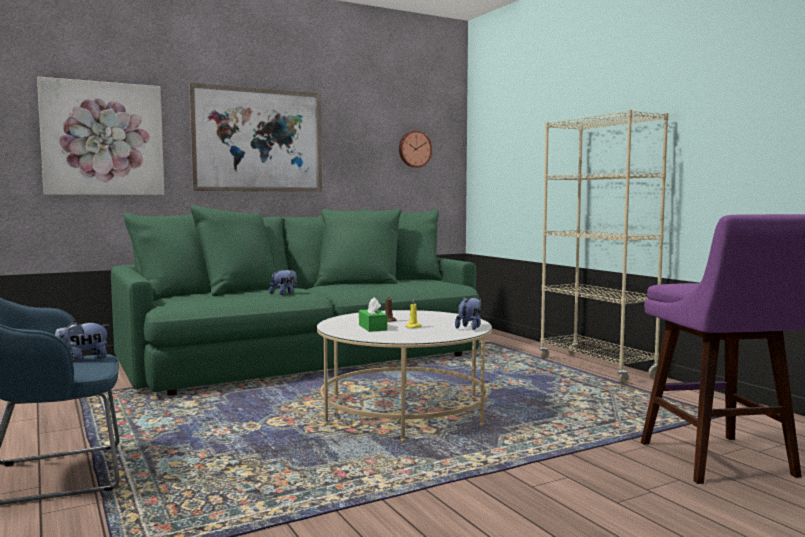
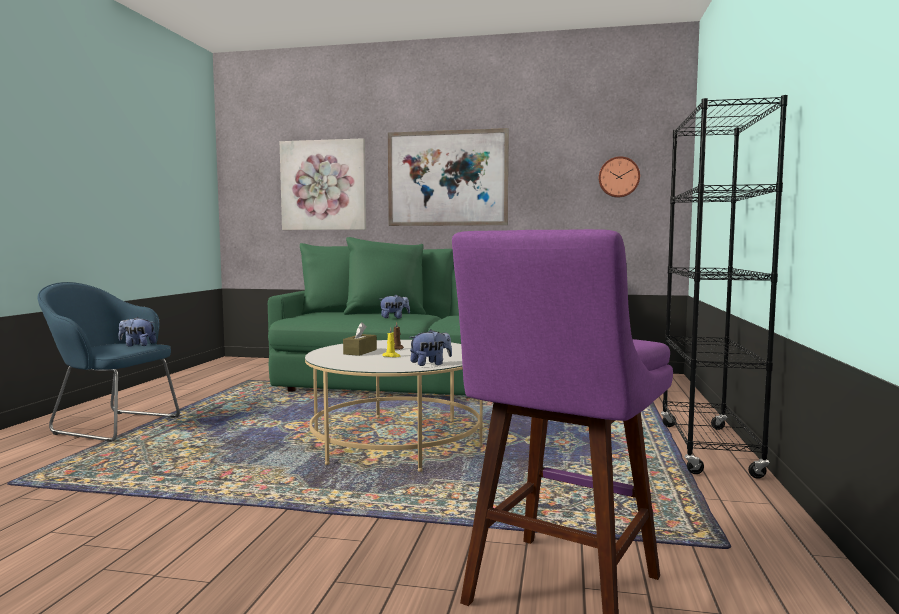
camera: 40 degrees right, 0 degrees up
(372, 327) = (360, 352): green tissue box -> brown tissue box
(596, 367) = (708, 449): beige bookcase -> black bookcase

